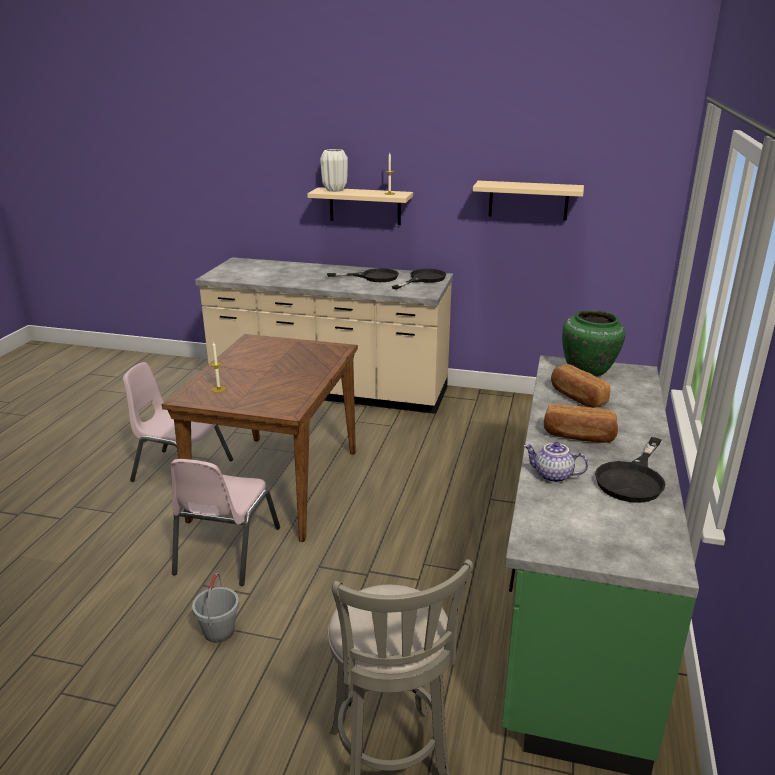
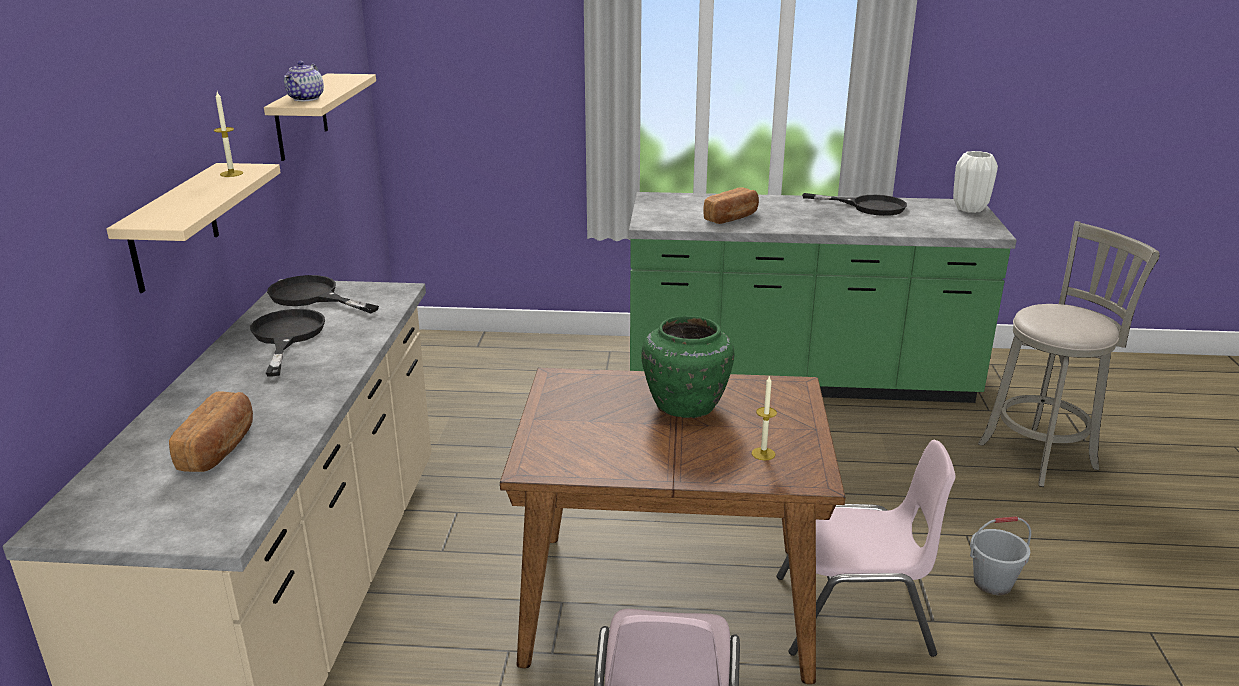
camera: 100 degrees left, 0 degrees up
(335, 190) = (162, 211): white vase -> white vase (969, 209)
(552, 476) = (890, 227): teapot -> teapot (306, 99)
(578, 436) = (812, 218): bread -> bread (219, 448)
(589, 370) = (662, 212): green vase -> green vase (687, 406)

